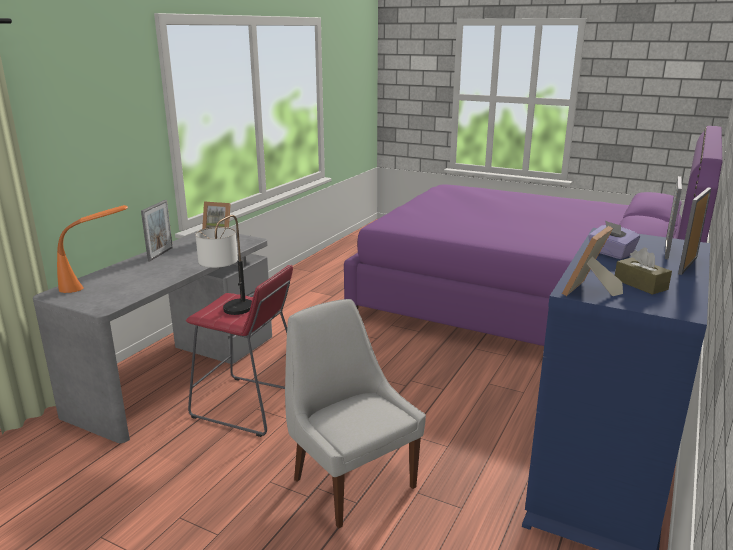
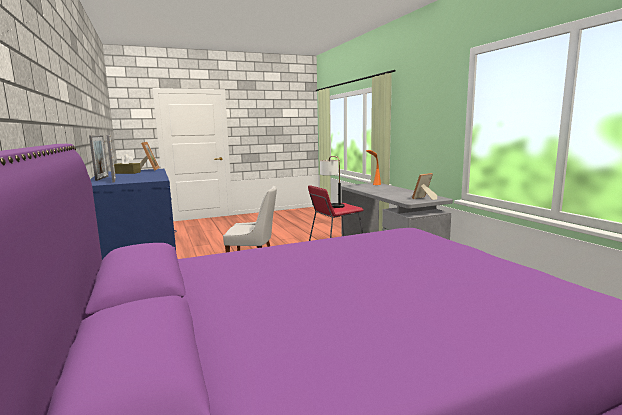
camera: 130 degrees right, 10 degrees down
(160, 254) = (407, 191): picture frame -> none
(610, 253) = (147, 176): purple tissue box -> none

